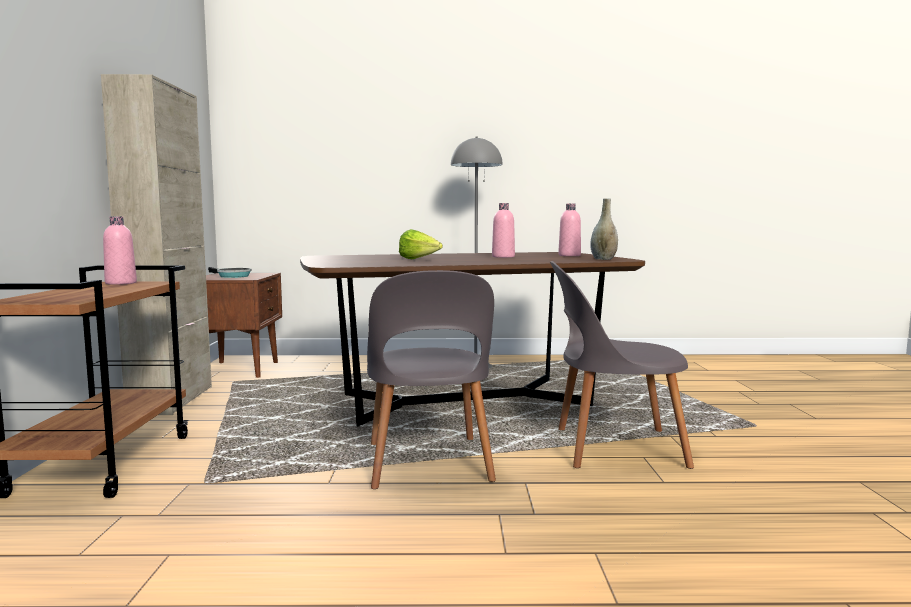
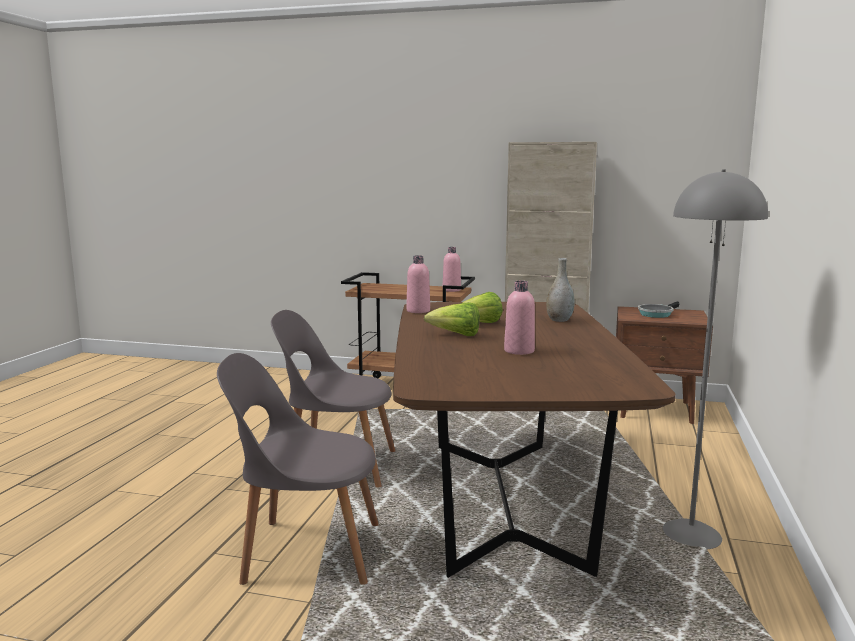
camera: 105 degrees right, 5 degrees up
(468, 260) = (456, 335): none -> lettuce
(569, 255) = (537, 380): pink bottle -> pink bottle (418, 311)
(603, 259) = (438, 382): grey vase -> grey vase (559, 320)
(613, 448) = (306, 551): grey chair -> grey chair turned 105 degrees counterclockwise

